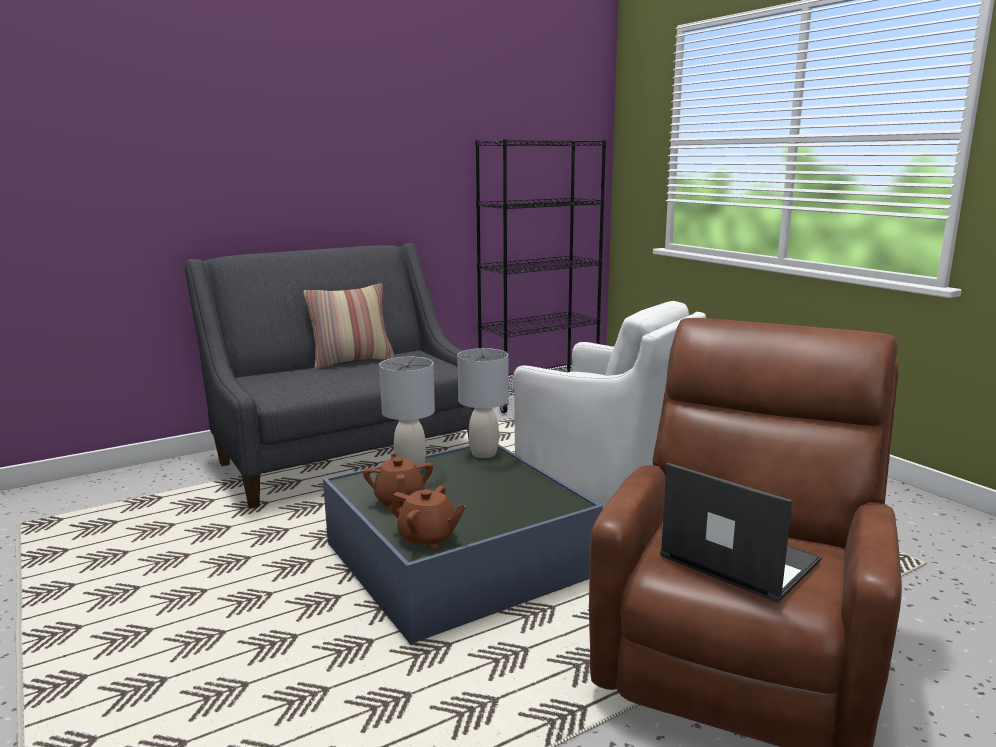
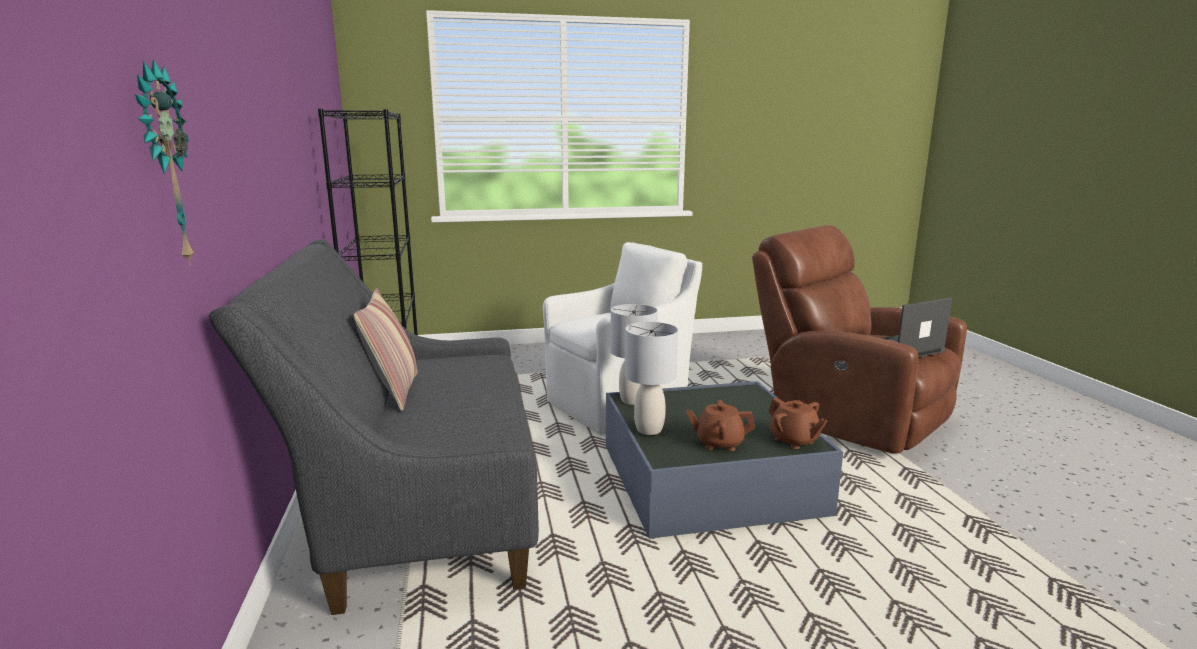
camera: 70 degrees left, 0 degrees up
(159, 181) = (162, 166): none -> wall clock
(428, 538) = (794, 440): brown teapot -> brown teapot turned 105 degrees clockwise

